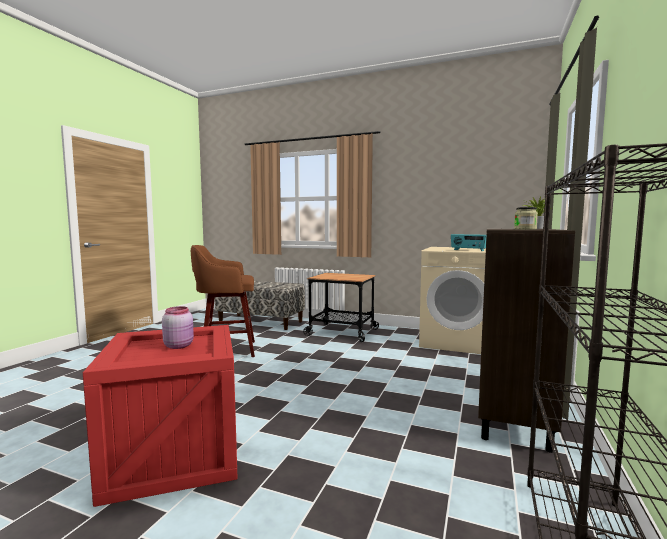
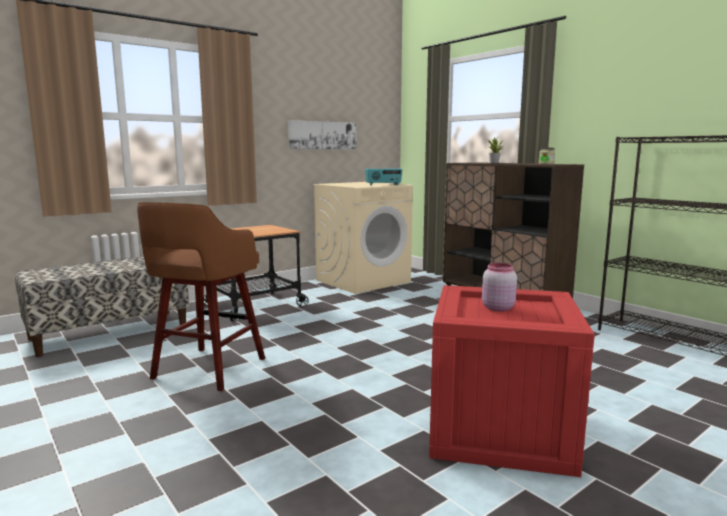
camera: 60 degrees left, 5 degrees up
(445, 204) = (322, 135): none -> picture

